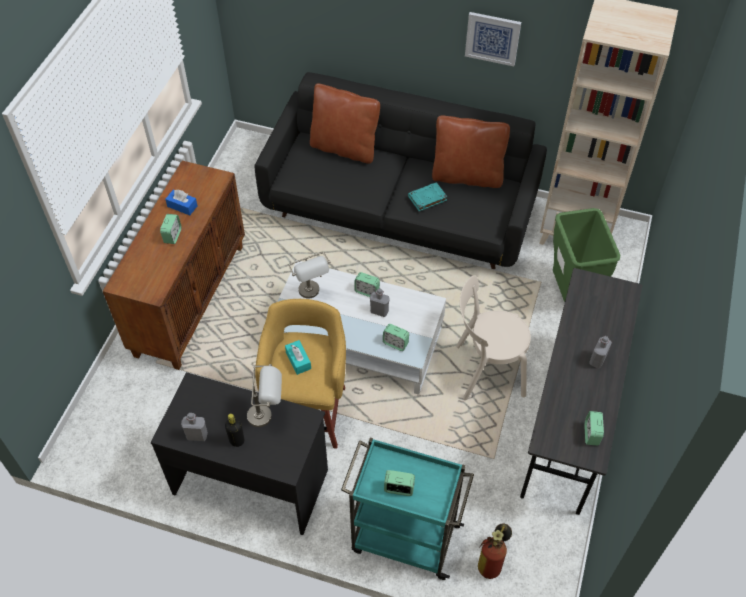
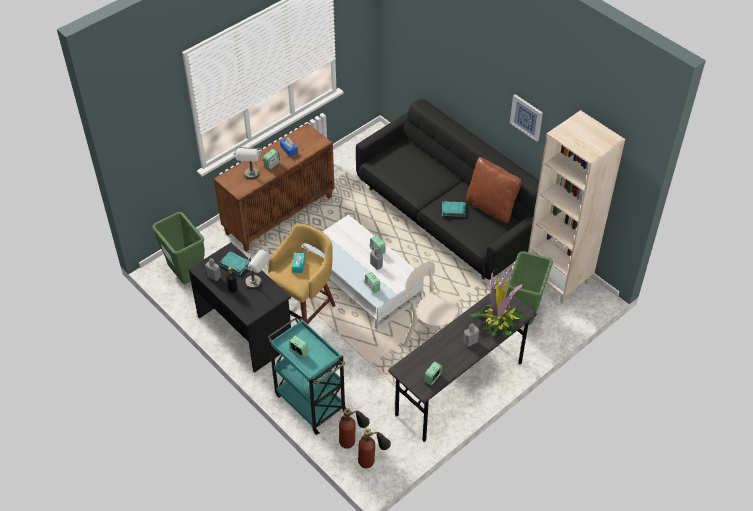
camera: 30 degrees right, 5 degrees down
(118, 443) = (186, 276): none -> green trash can
(214, 402) = (235, 264): none -> turquoise book
(312, 295) = (343, 238): grey table lamp -> grey table lamp (251, 177)
(344, 148) = (424, 158): brown pillow -> none
(536, 575) = (372, 459): none -> fire extinguisher
(608, 316) = (498, 321): none -> potted plant

